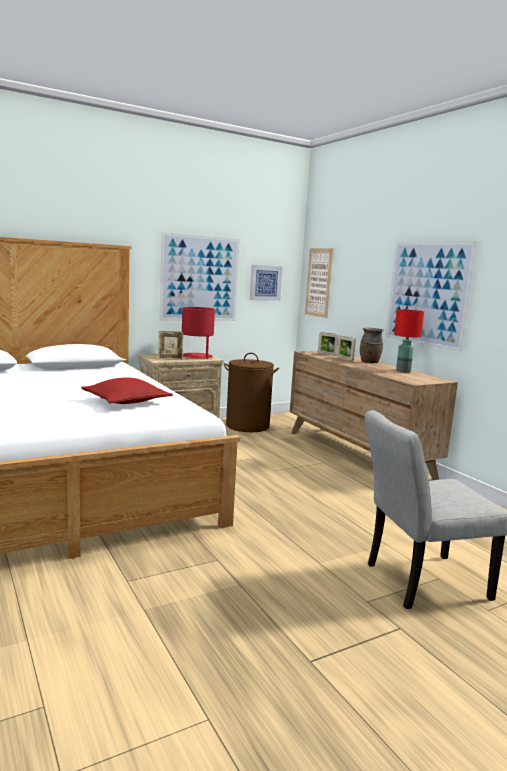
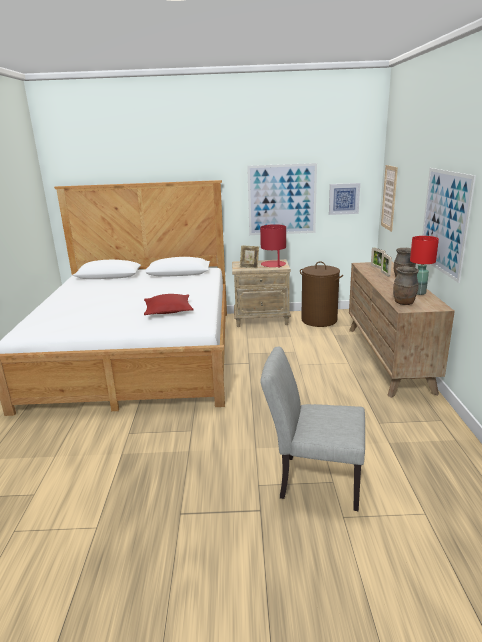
camera: 30 degrees right, 10 degrees up
(405, 378) = (404, 303): none -> brown vase

